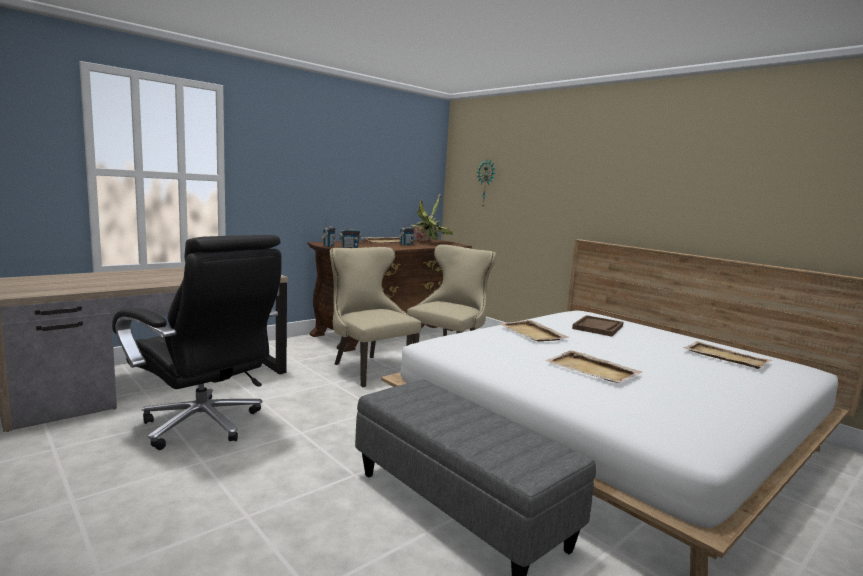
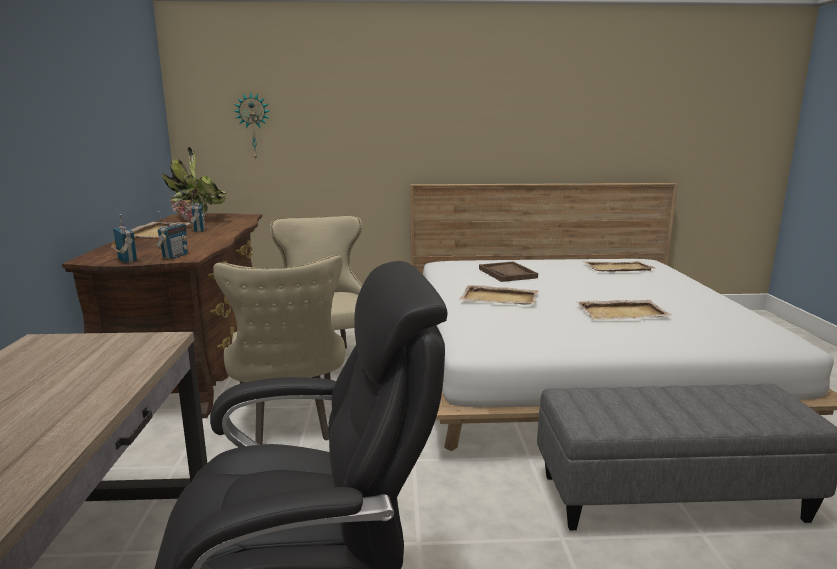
camera: 50 degrees left, 5 degrees up
(369, 369) = (290, 421): beige chair -> beige chair turned 105 degrees counterclockwise

